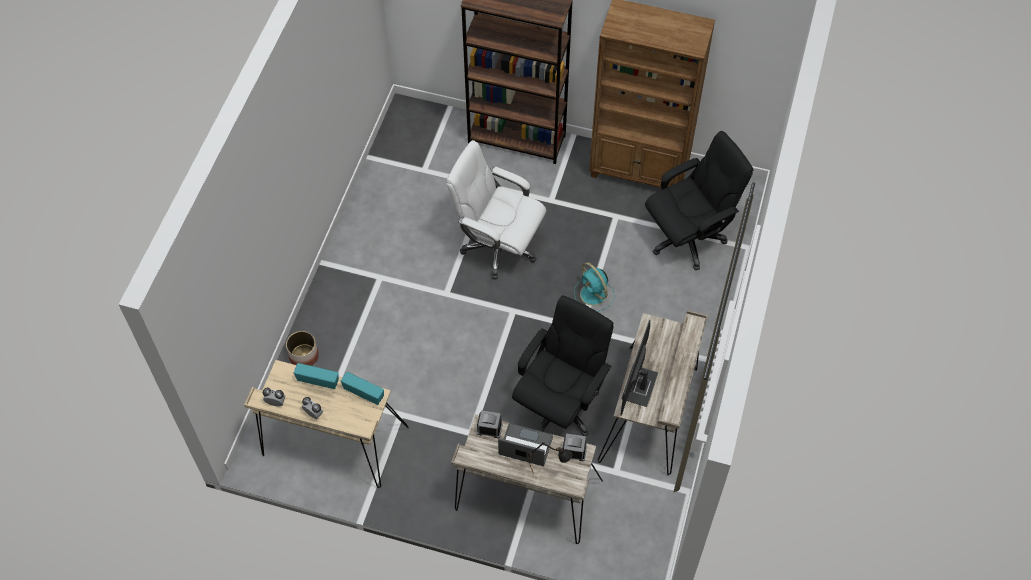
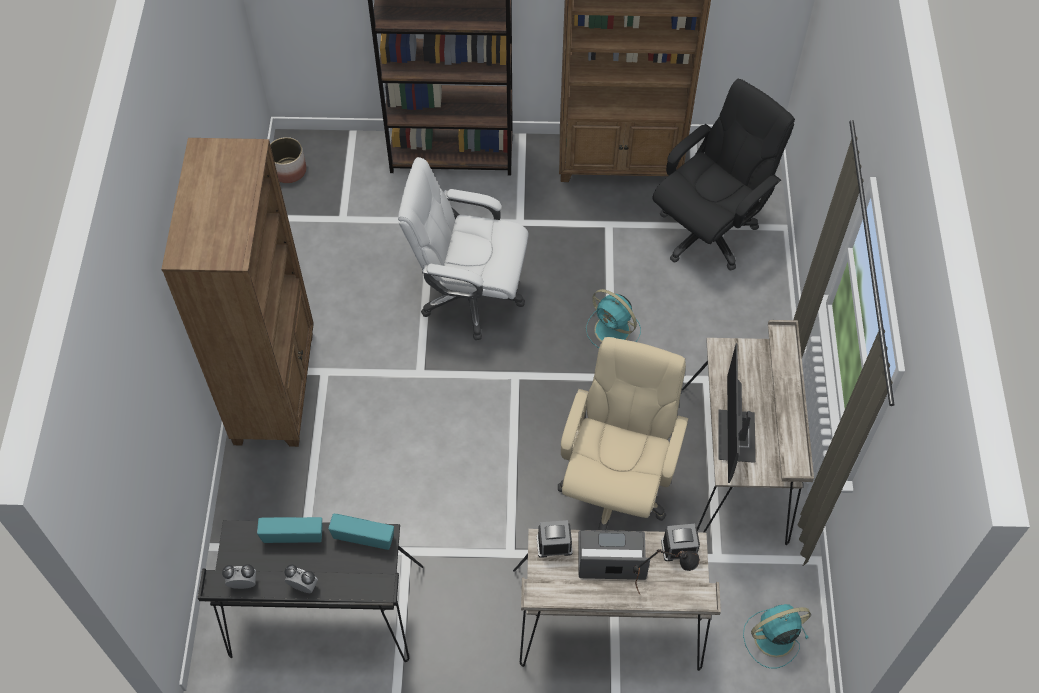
camera: 15 degrees left, 0 degrees up
(303, 356) = (249, 503): planter -> planter (288, 170)
(331, 442) = (323, 614): beige desk -> black desk
(343, 280) = (275, 387): none -> brown bookcase
(559, 405) = (615, 486): black office chair -> beige office chair
(636, 535) = (772, 638): none -> turquoise fan

